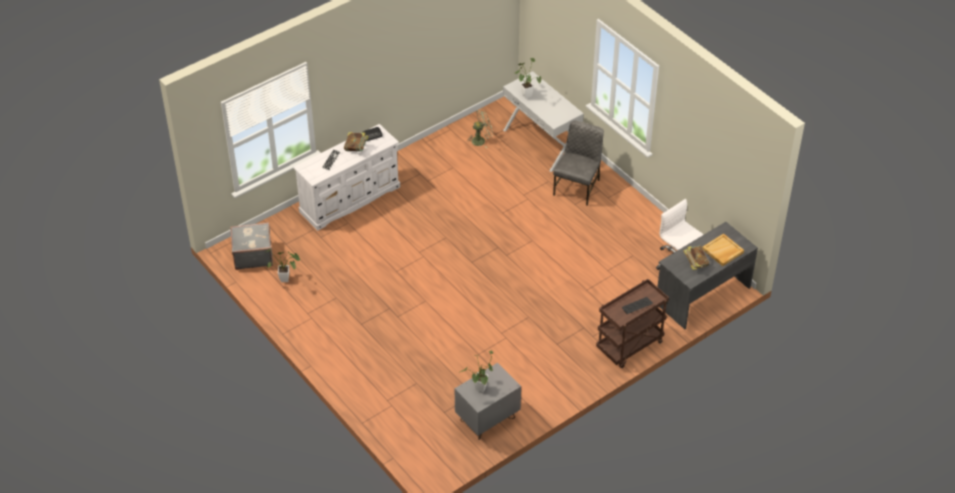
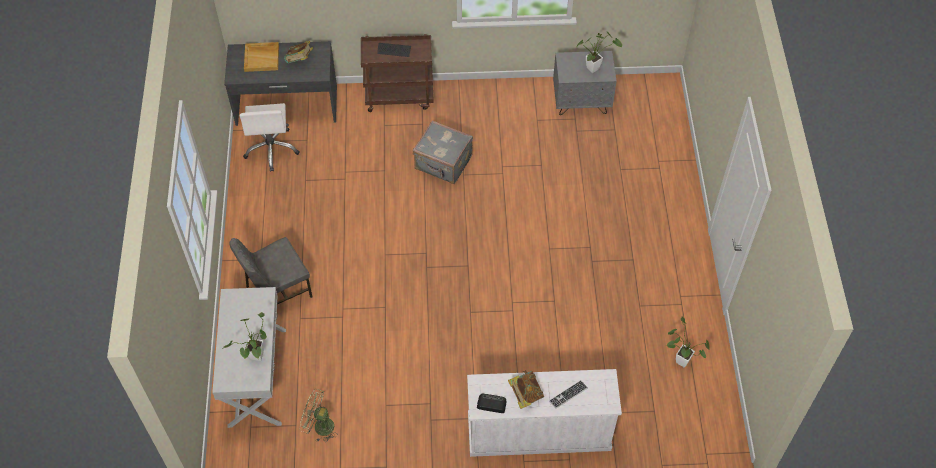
camera: 145 degrees left, 10 degrees up
(252, 255) = (701, 418): grey suitcase -> grey suitcase (443, 163)

